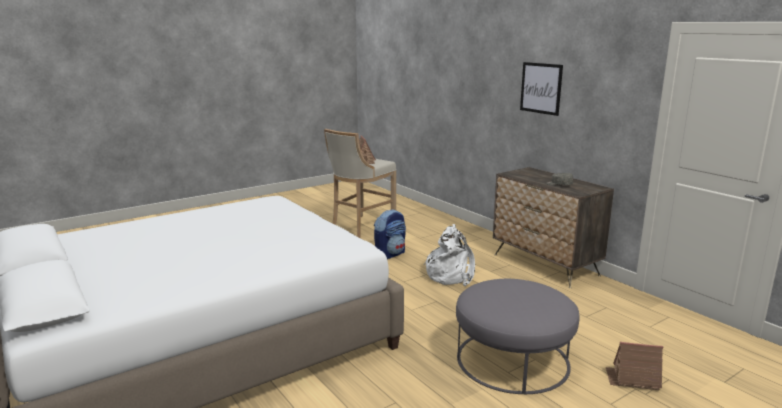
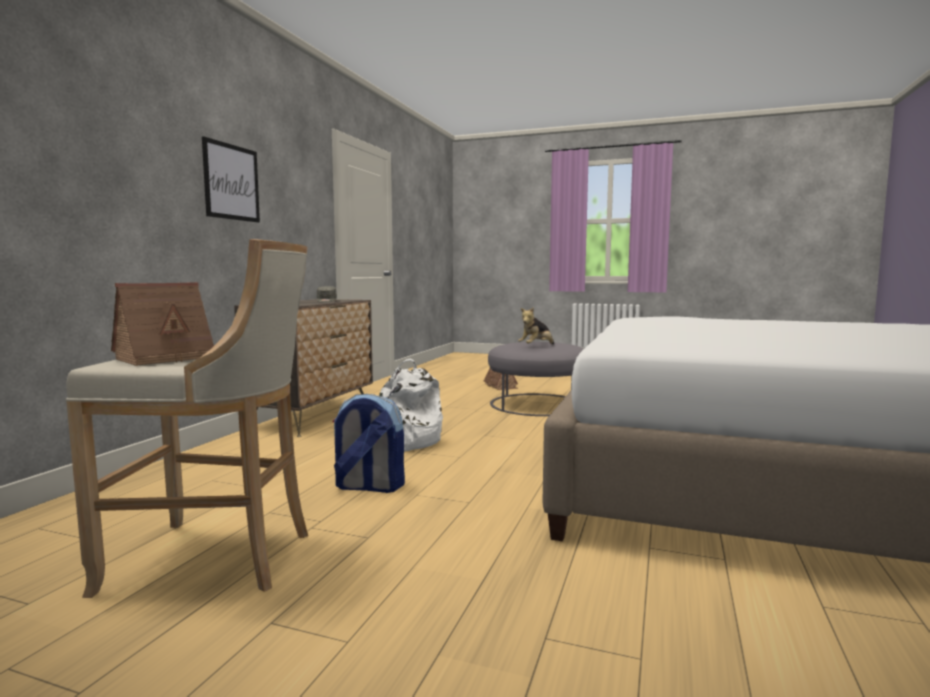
camera: 125 degrees left, 10 degrees down
(501, 290) = (536, 346): none -> plush toy

